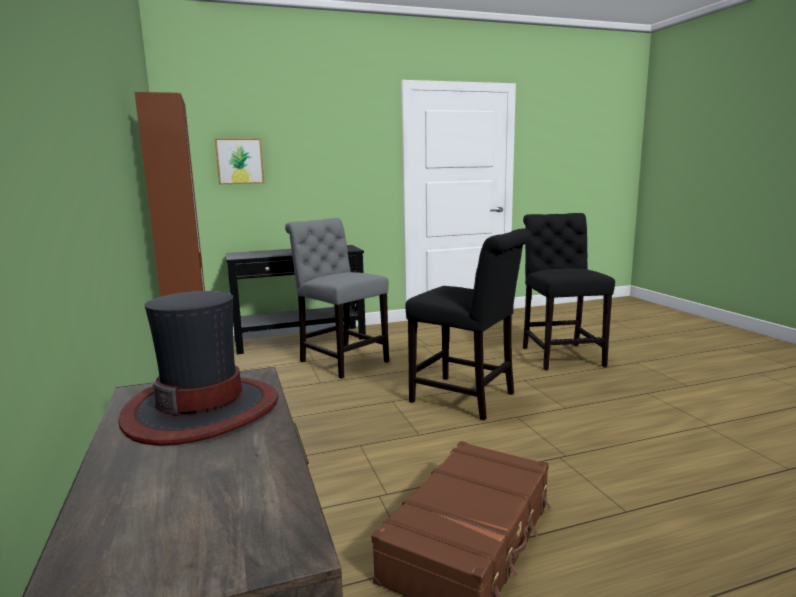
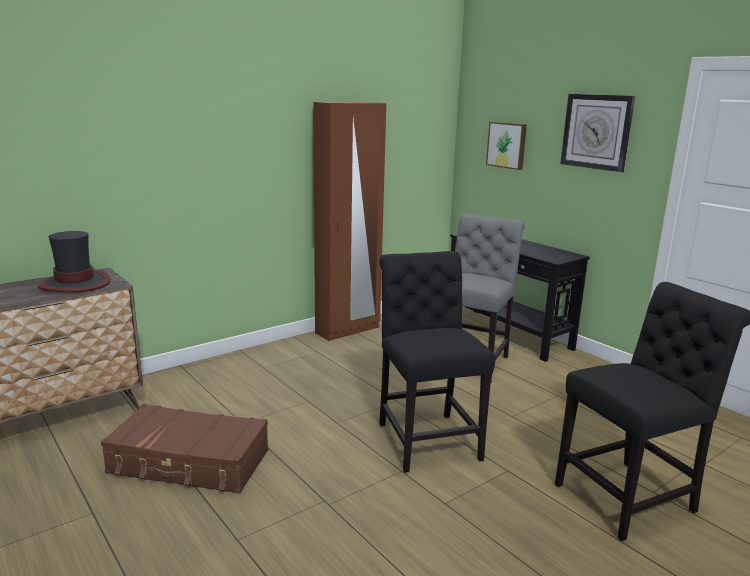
camera: 70 degrees right, 5 degrees up
(336, 139) = (596, 131): none -> wall clock
(467, 399) = (426, 438): black chair -> black chair turned 150 degrees clockwise

